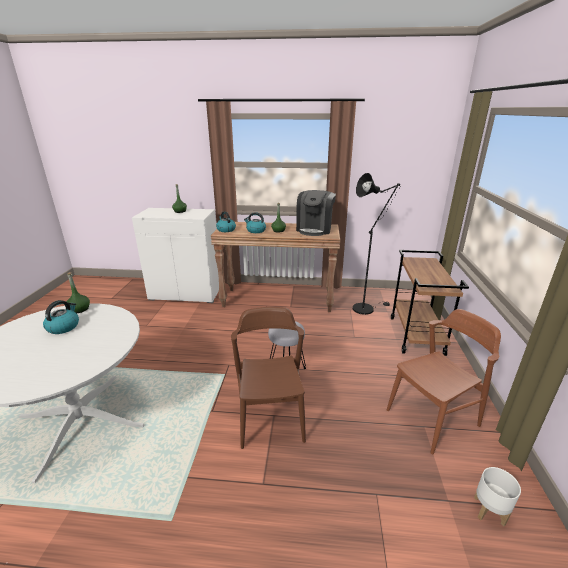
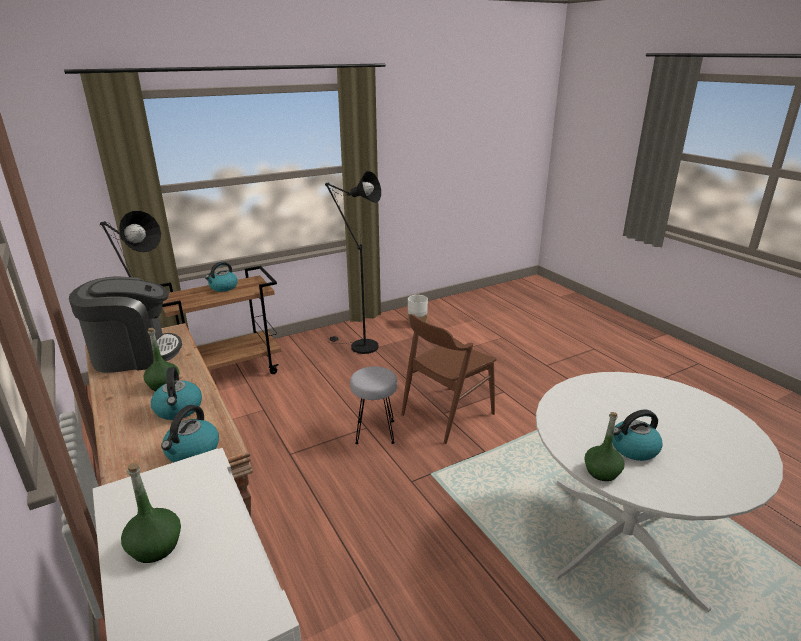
camera: 125 degrees left, 0 degrees up
(432, 418) = (359, 346): brown chair -> black floor lamp
(437, 276) = (223, 287): none -> kettle

